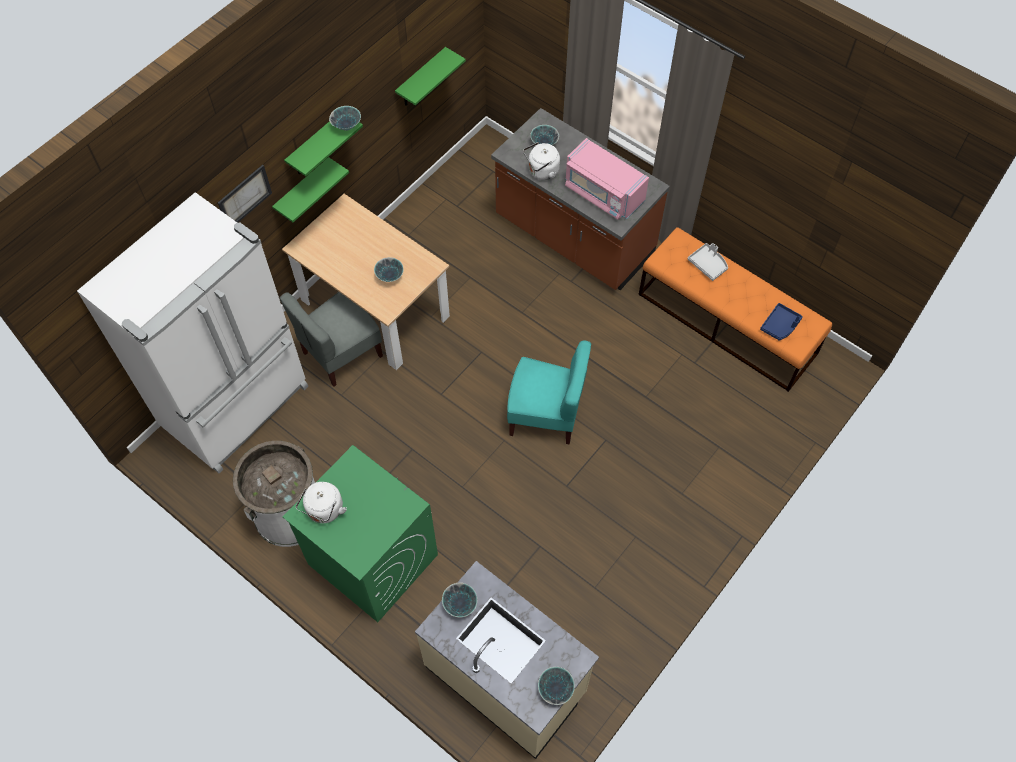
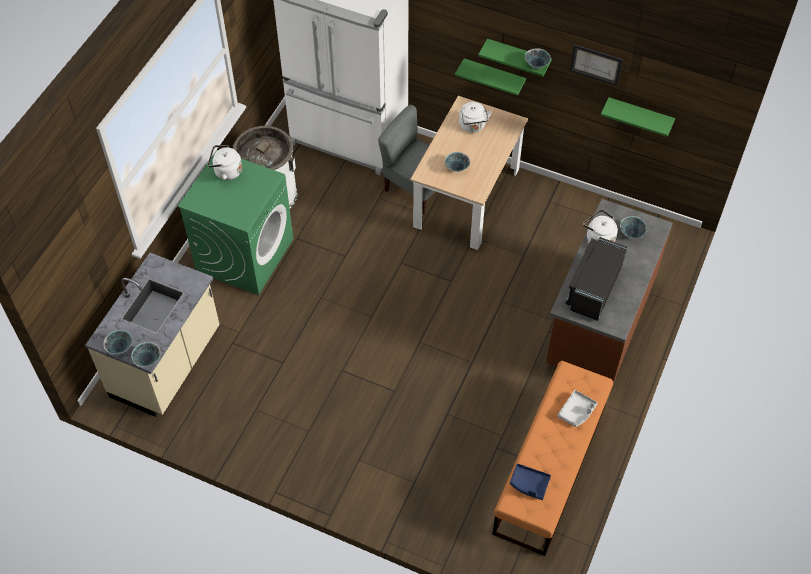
camera: 75 degrees right, 5 degrees down
(244, 197) = (445, 28): picture -> picture (596, 64)
(335, 246) = (473, 126): none -> white kettle
(460, 604) = (175, 274): bowl -> bowl (147, 360)
(545, 415) = (404, 341): turquoise chair -> none
(603, 193) = (593, 289): pink microwave -> black microwave

